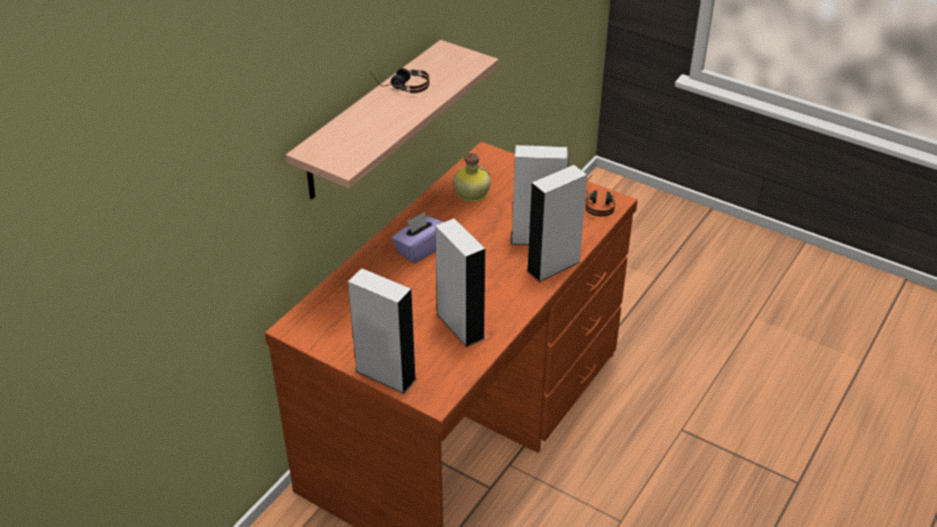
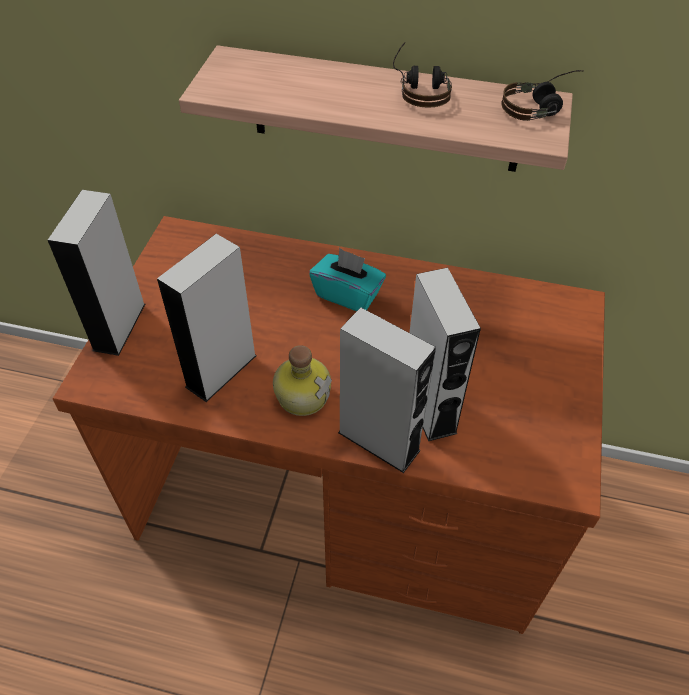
camera: 70 degrees right, 10 degrees up
(420, 249) = (348, 294): purple tissue box -> turquoise tissue box
(470, 192) = (486, 310): bottle -> bottle (302, 394)
(598, 203) = (555, 463): headphones -> headphones (542, 106)

